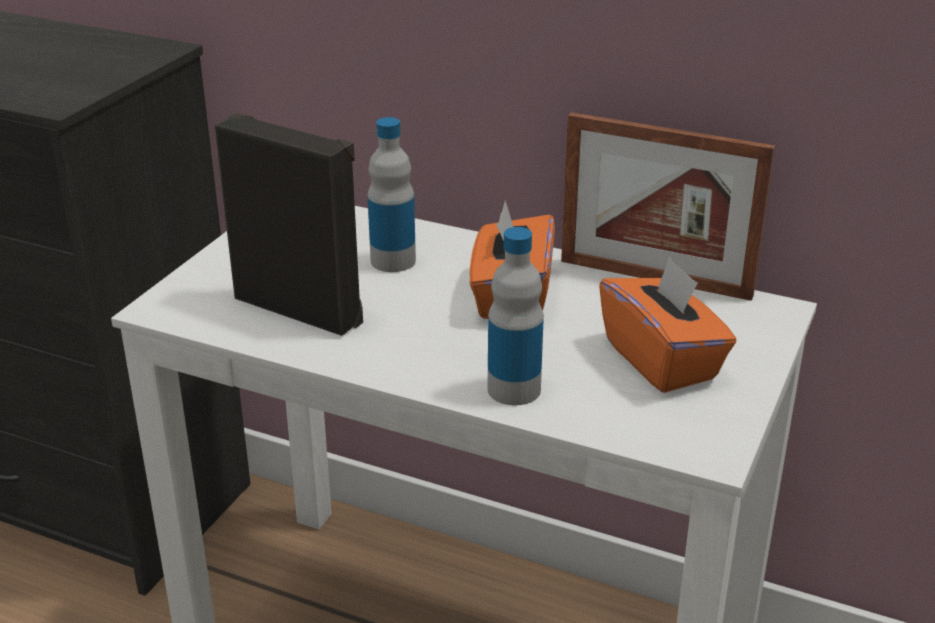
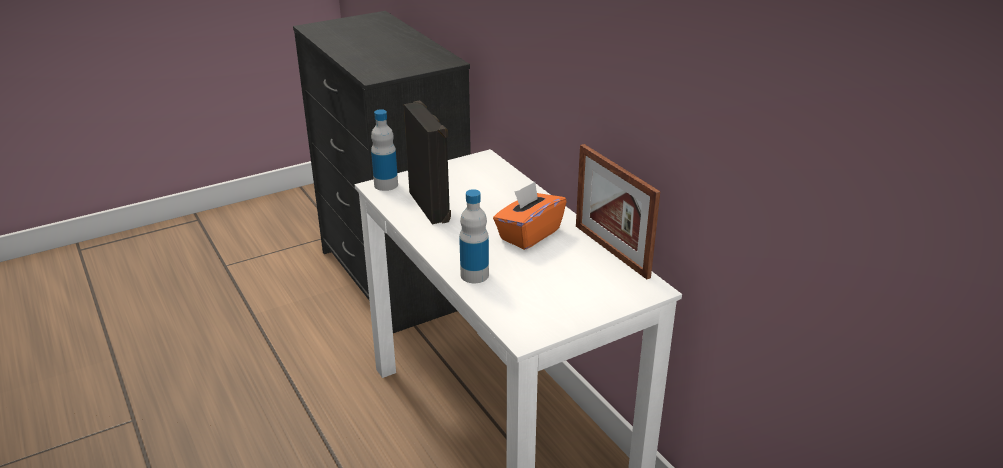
camera: 35 degrees right, 0 degrees up
(393, 261) = (497, 199): bottle -> bottle (386, 185)
(662, 360) = (559, 289): orange tissue box -> none

